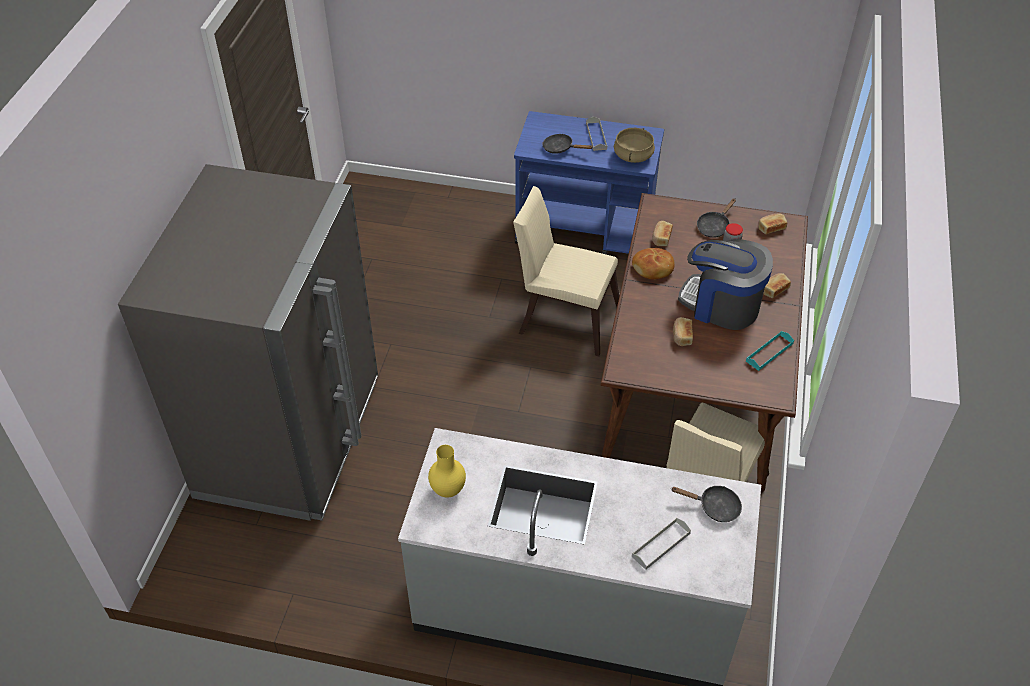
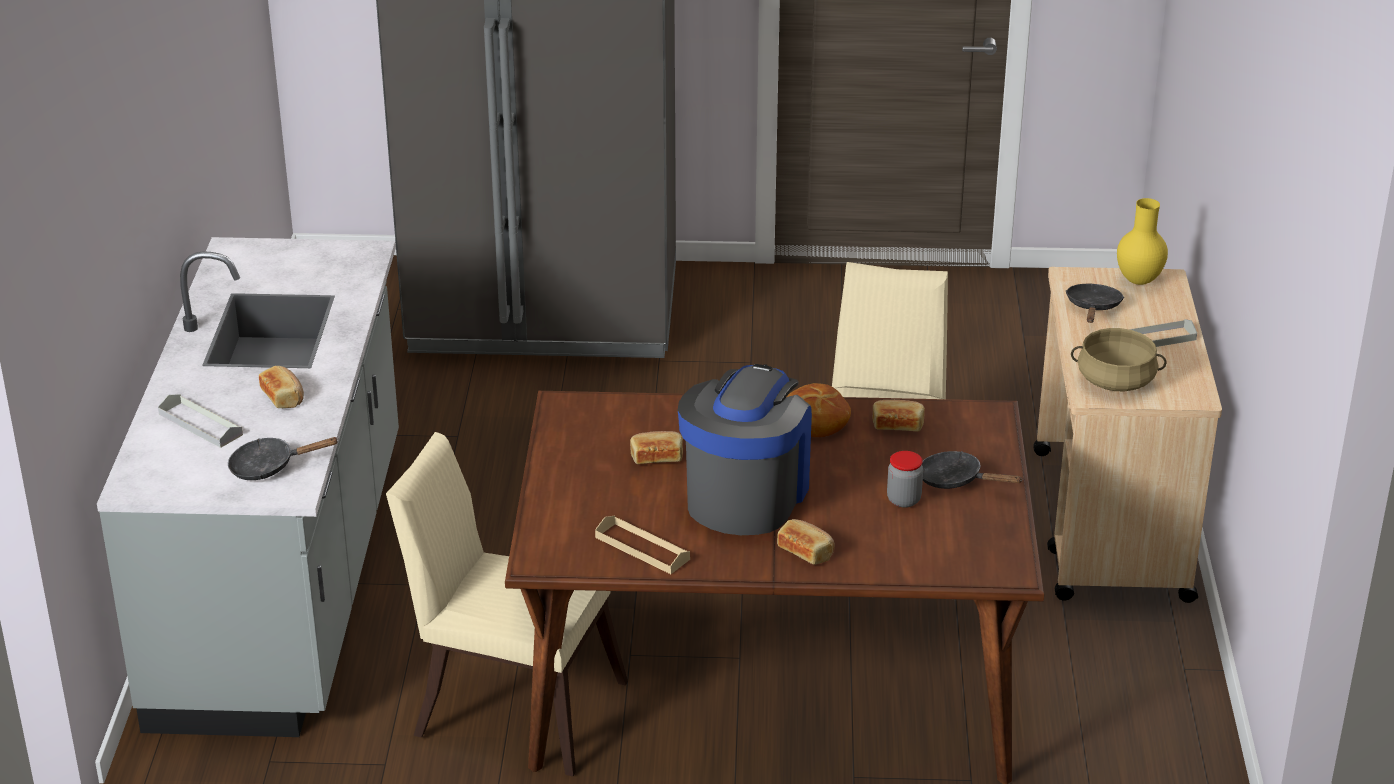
camera: 80 degrees right, 15 degrees down
(447, 490) = (289, 260): yellow vase -> yellow vase (1139, 280)
(585, 232) = (1110, 525): blue cart -> beige cart
(714, 507) = (269, 467): black frying pan -> black frying pan turned 75 degrees clockwise
(769, 352) = (642, 548): turquoise tray -> beige tray
(771, 228) = (982, 545): bread -> bread (283, 397)

